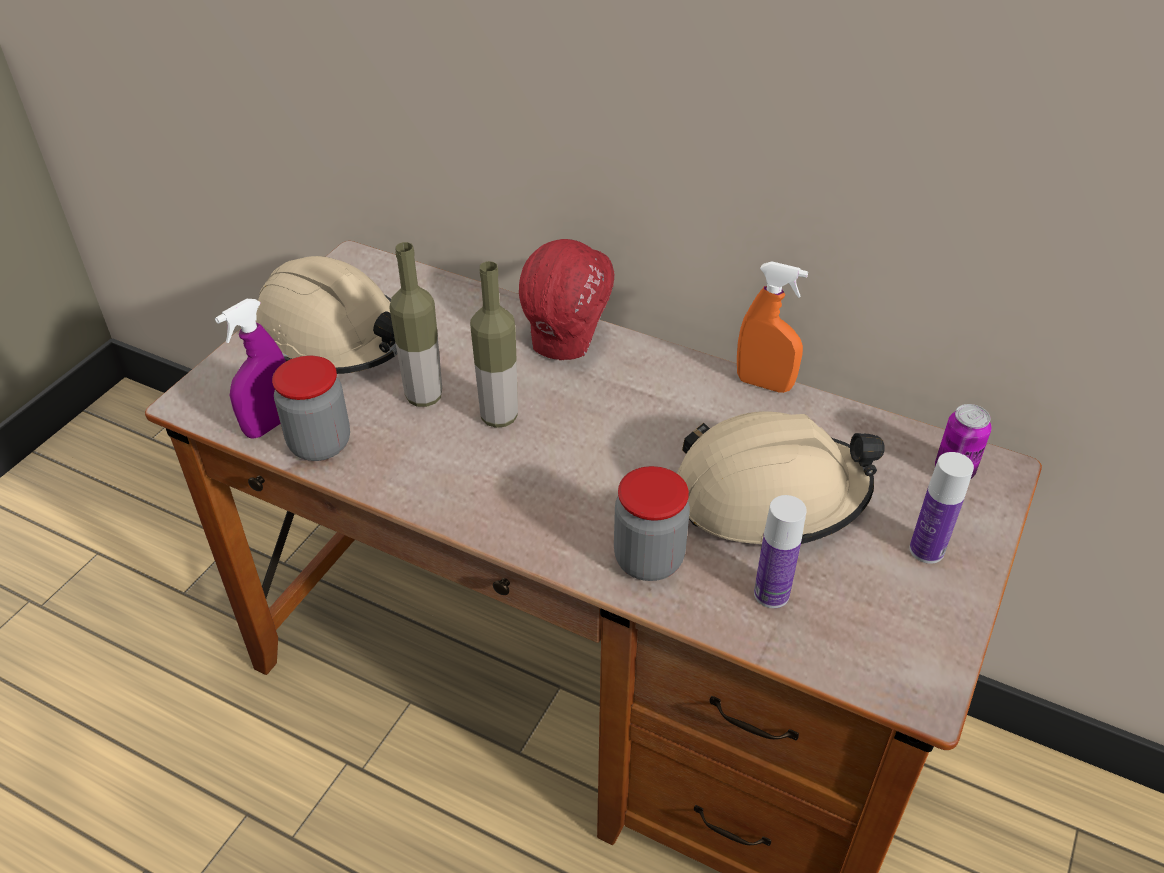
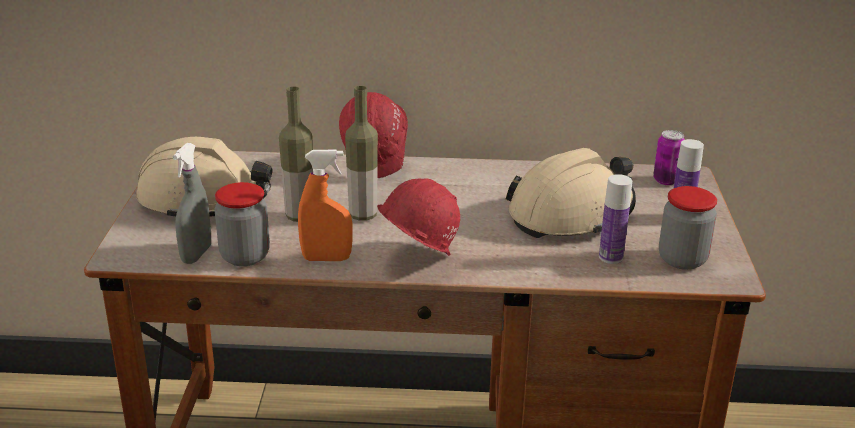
camera: 25 degrees left, 15 degrees down
(270, 424) = (196, 254): purple spray bottle -> grey spray bottle
(510, 518) = (416, 262): none -> red hard hat
(648, 560) = (523, 260): jar -> jar (682, 259)
(764, 384) = (522, 165): orange spray bottle -> orange spray bottle (326, 259)

